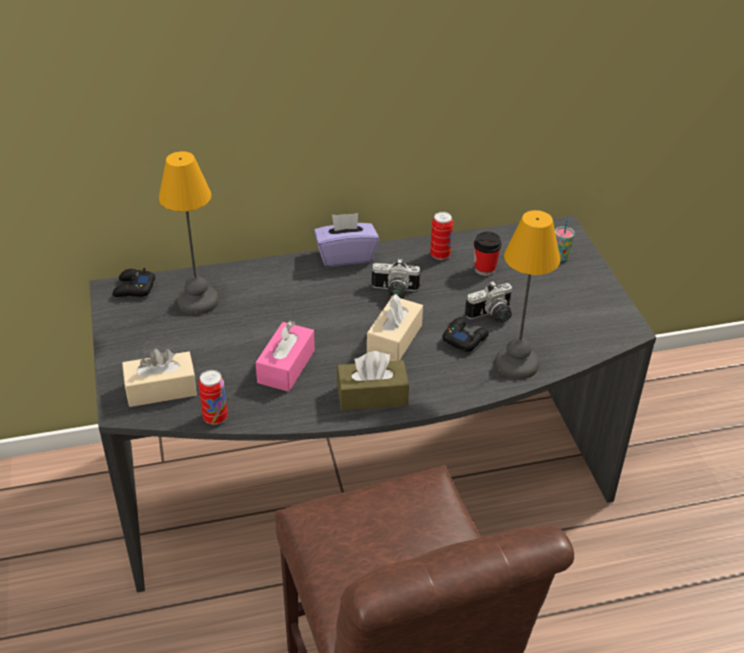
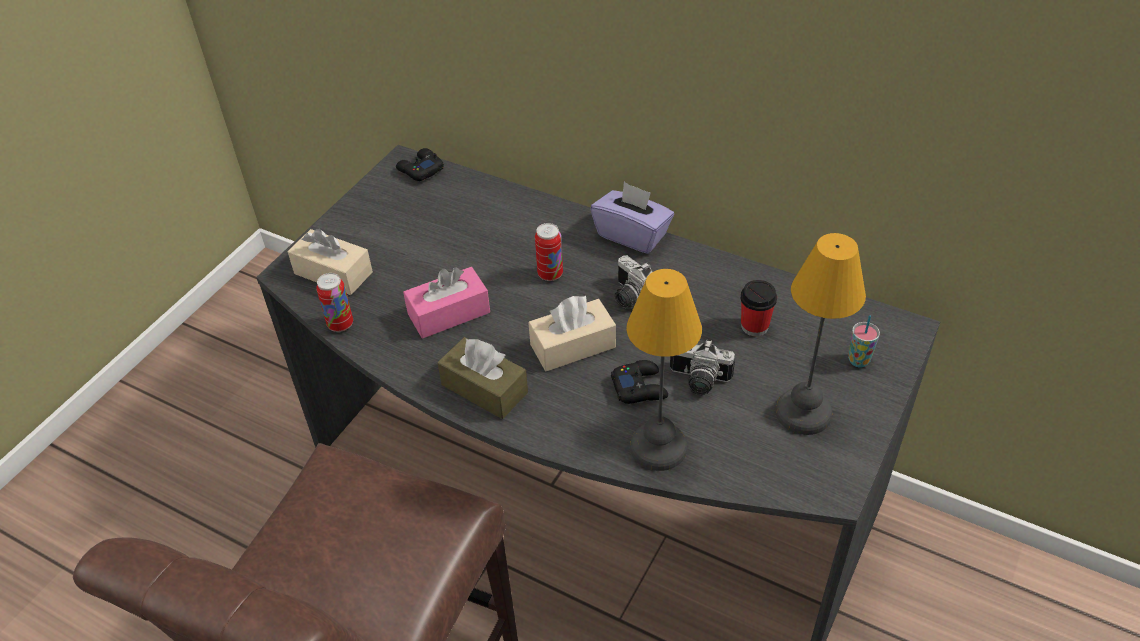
camera: 45 degrees right, 5 degrees up
(199, 301) = (455, 210): table lamp -> table lamp (804, 414)
(440, 255) = (726, 285): can -> can (550, 274)

